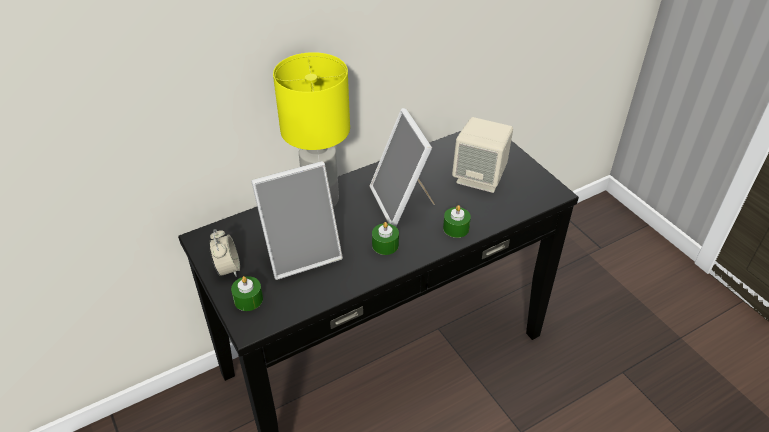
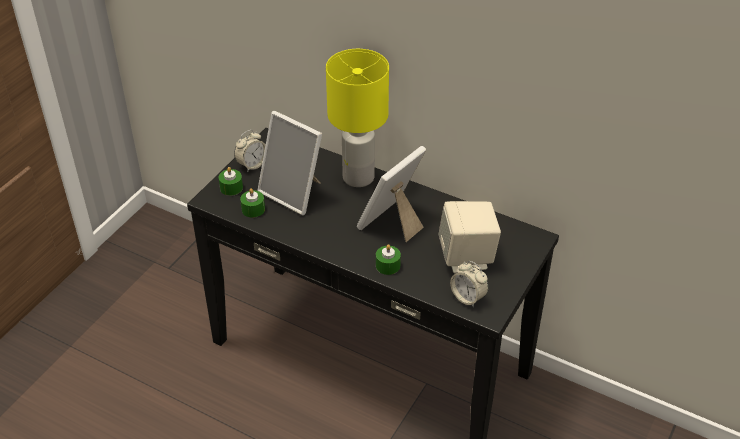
camera: 60 degrees right, 0 degrees up
(385, 245) = (336, 232): green candle -> green candle (253, 209)
(528, 196) = (468, 297): none -> alarm clock

